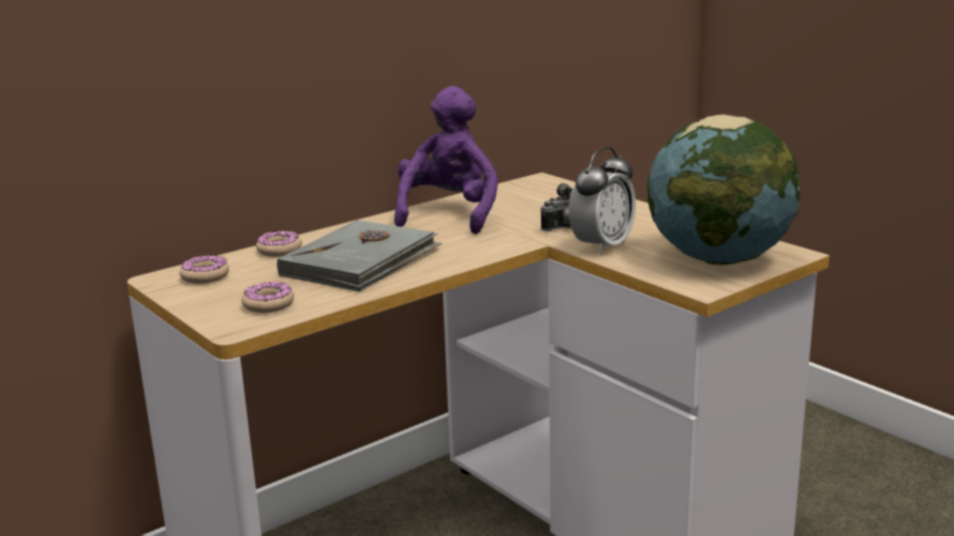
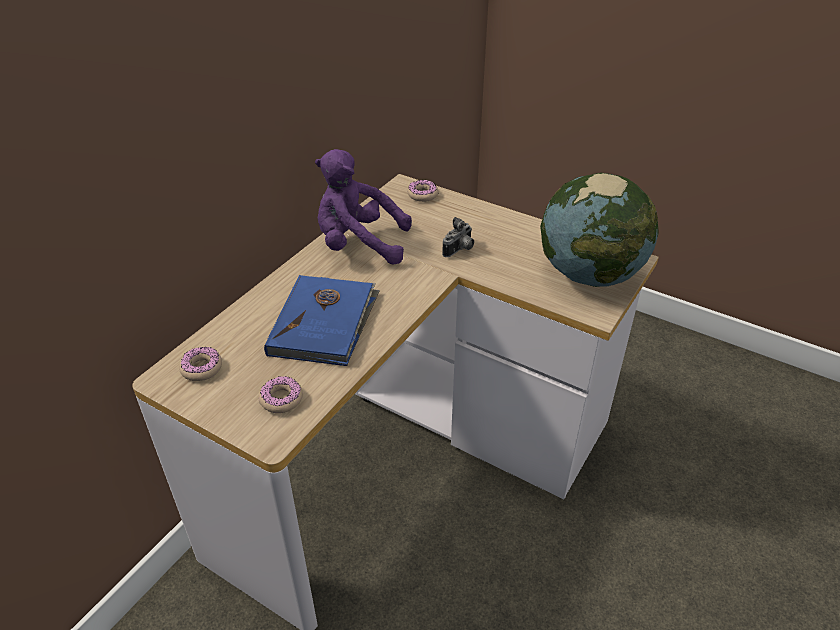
camera: 20 degrees left, 20 degrees up
(279, 250) = (245, 318): donut -> donut (423, 195)
(362, 261) = (325, 323): grey book -> blue book
(449, 215) = (359, 245): purple plush toy -> purple plush toy turned 75 degrees counterclockwise
(602, 246) = (499, 271): alarm clock -> none

